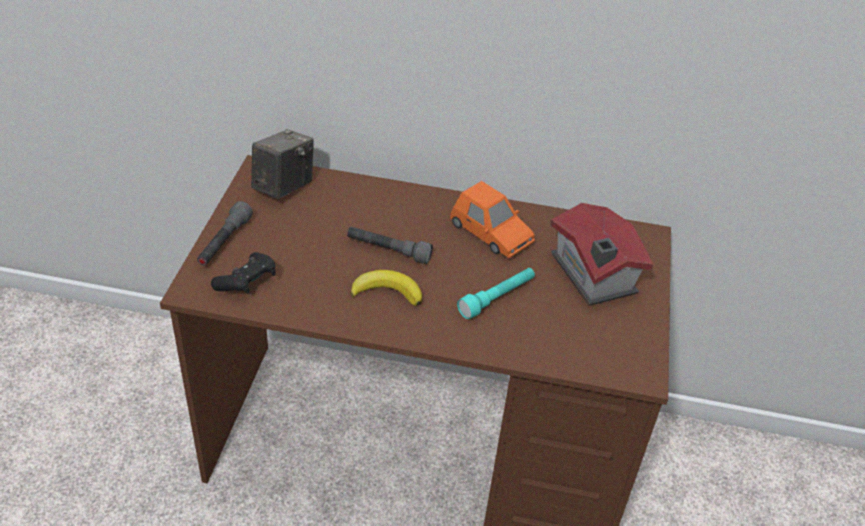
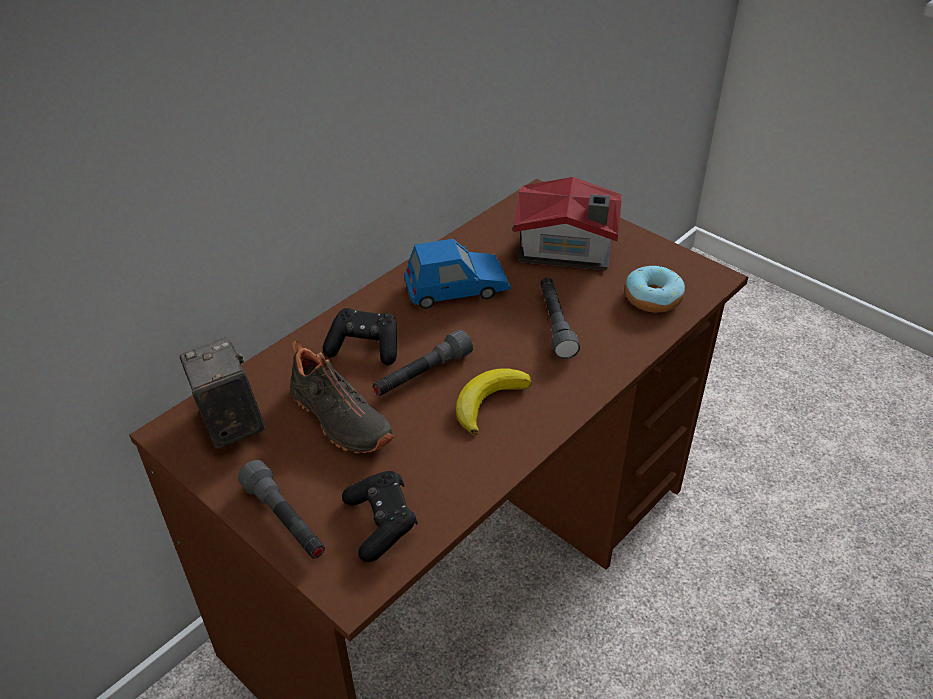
camera: 55 degrees left, 0 degrees up
(319, 229) = (338, 419): none -> black shoe
(393, 214) = (365, 347): none -> black game controller
(490, 233) = (456, 289): orange toy car -> blue toy car
(497, 298) = (555, 324): turquoise flashlight -> grey flashlight
(579, 344) = (653, 298): none -> donut

